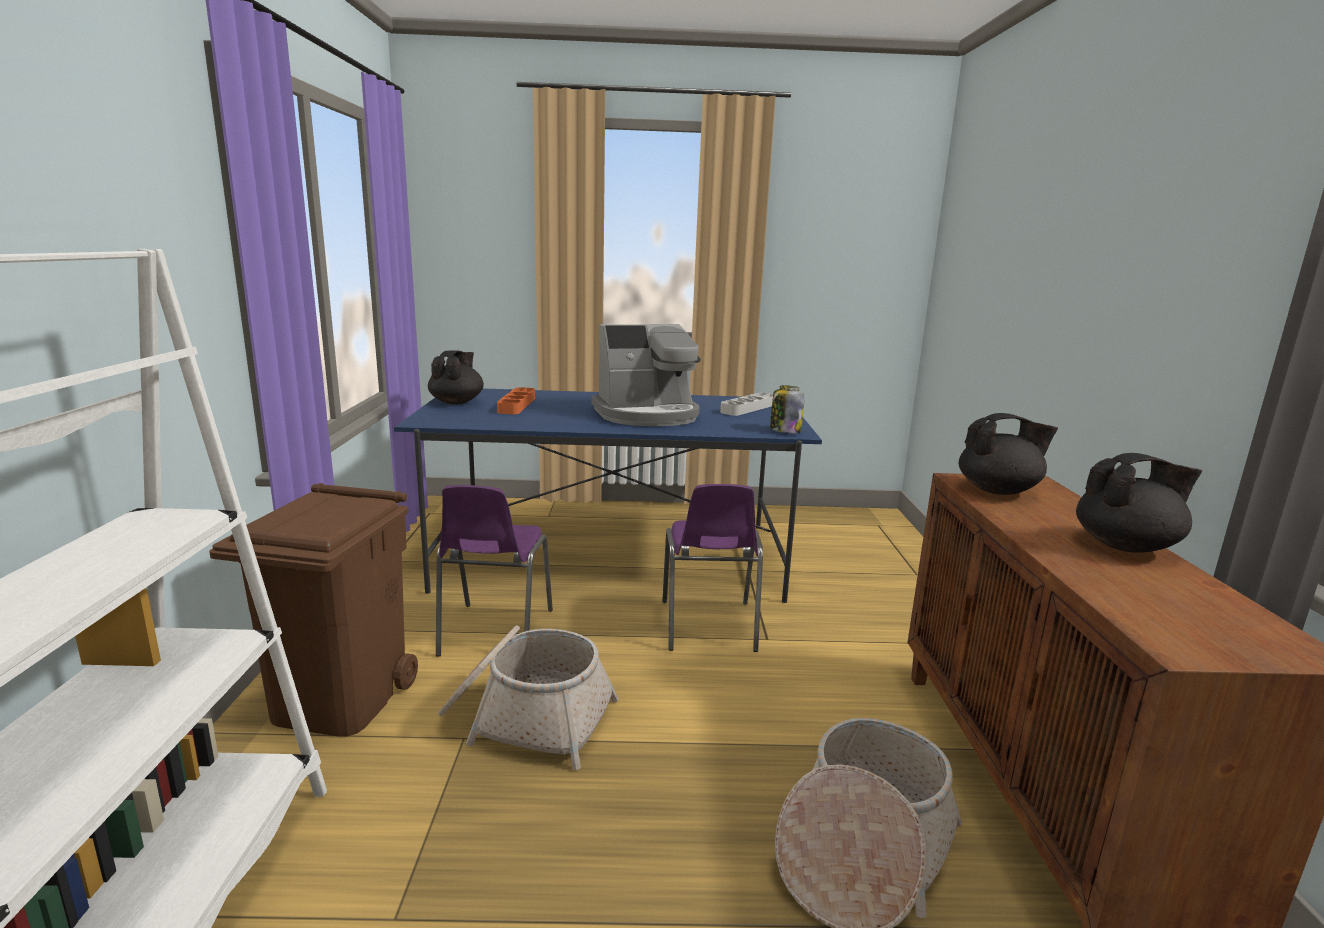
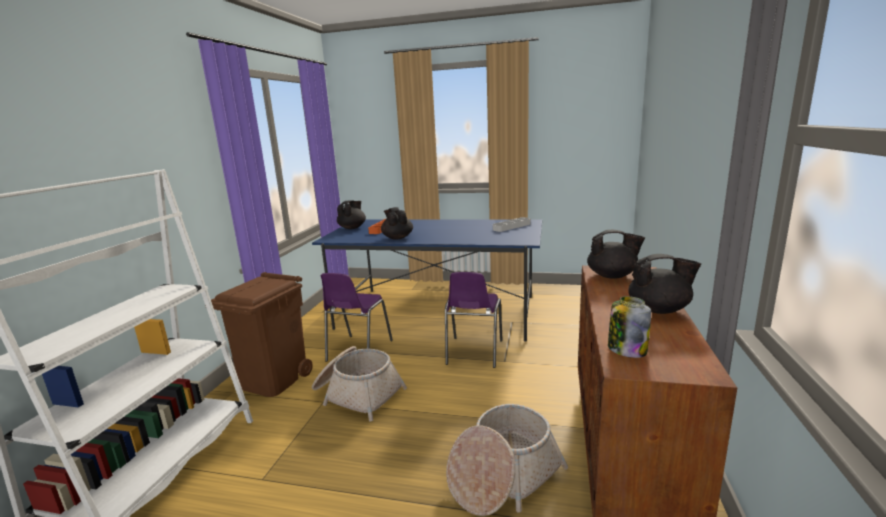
camera: 15 degrees right, 0 degrees up
(559, 422) = (397, 238): none -> black teapot
(647, 415) = (449, 232): coffee machine -> none
(784, 431) = (521, 240): jar -> jar (626, 349)

